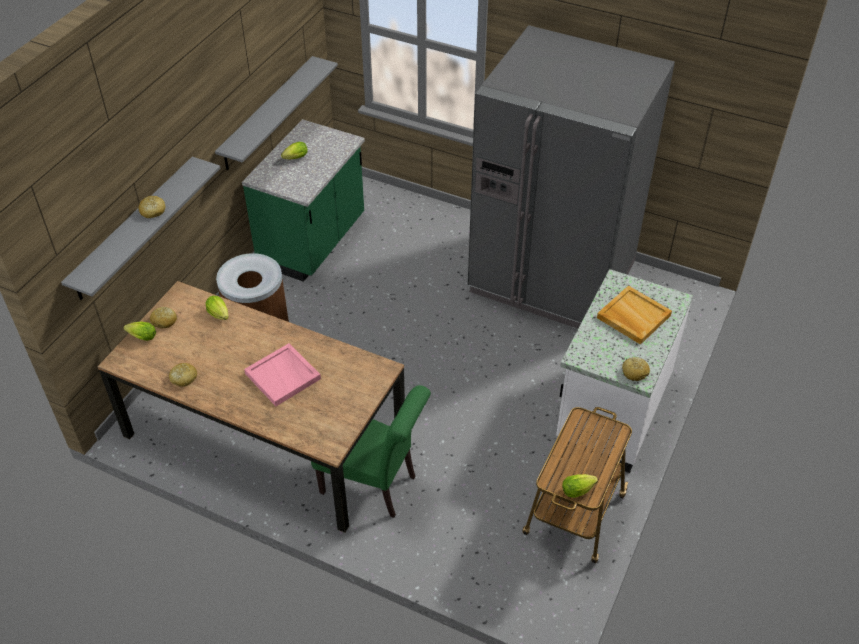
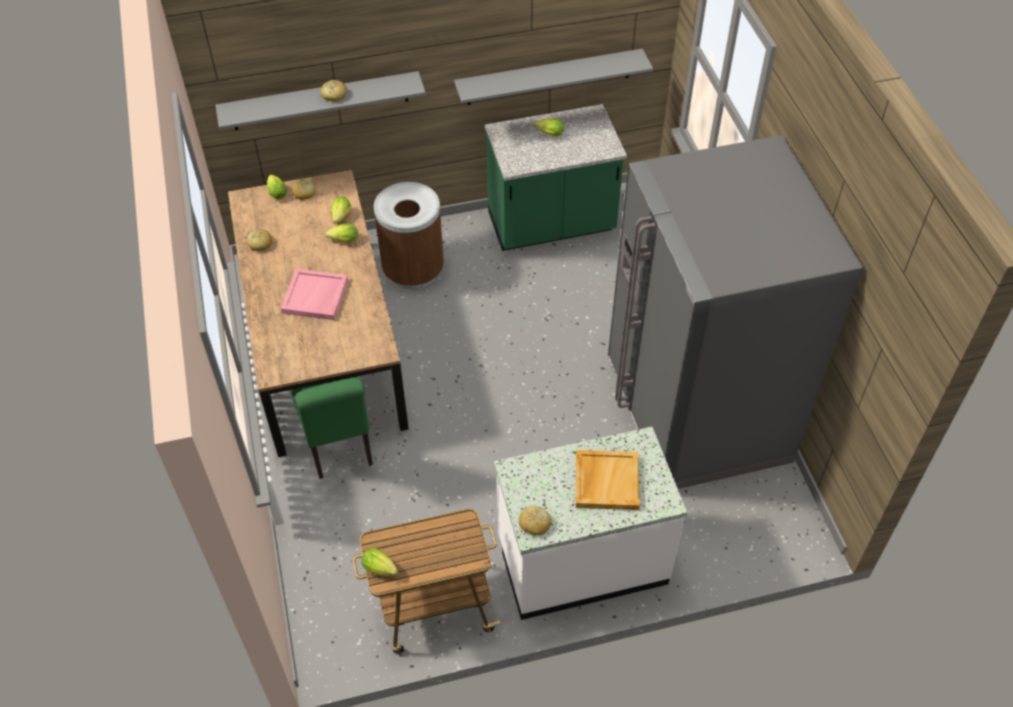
camera: 50 degrees right, 5 degrees up
(244, 328) = (342, 240): none -> lettuce

